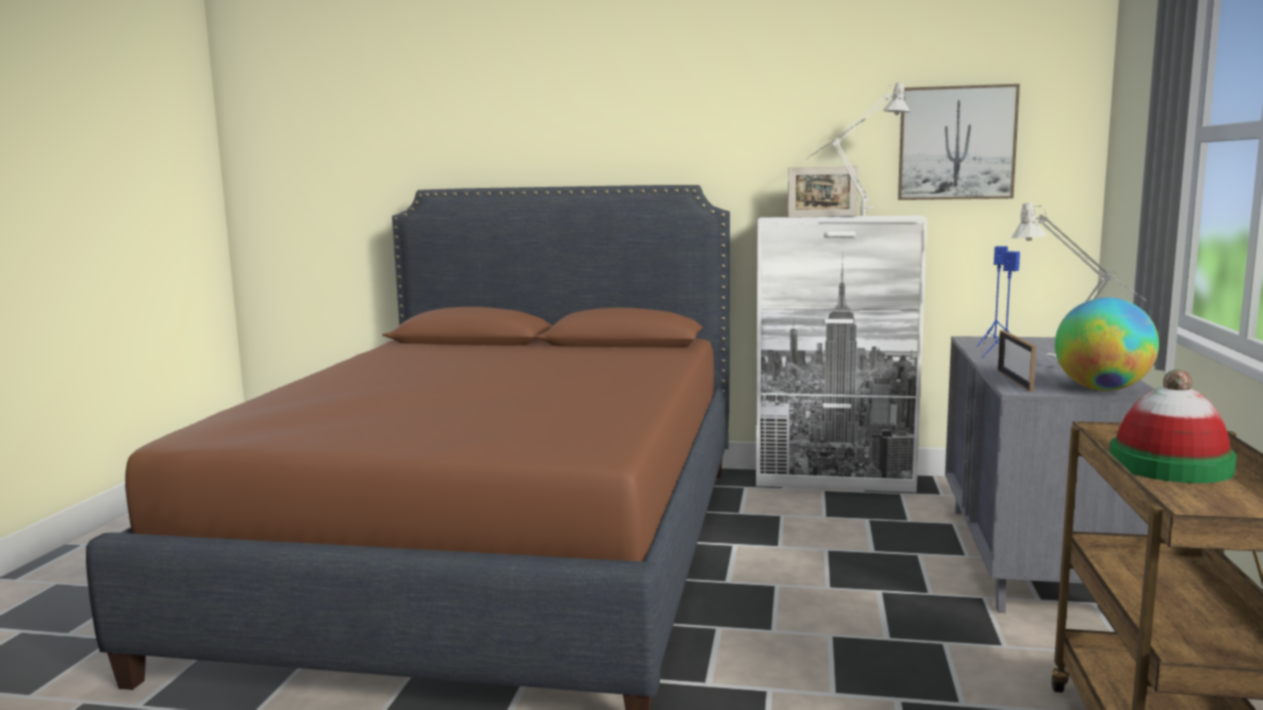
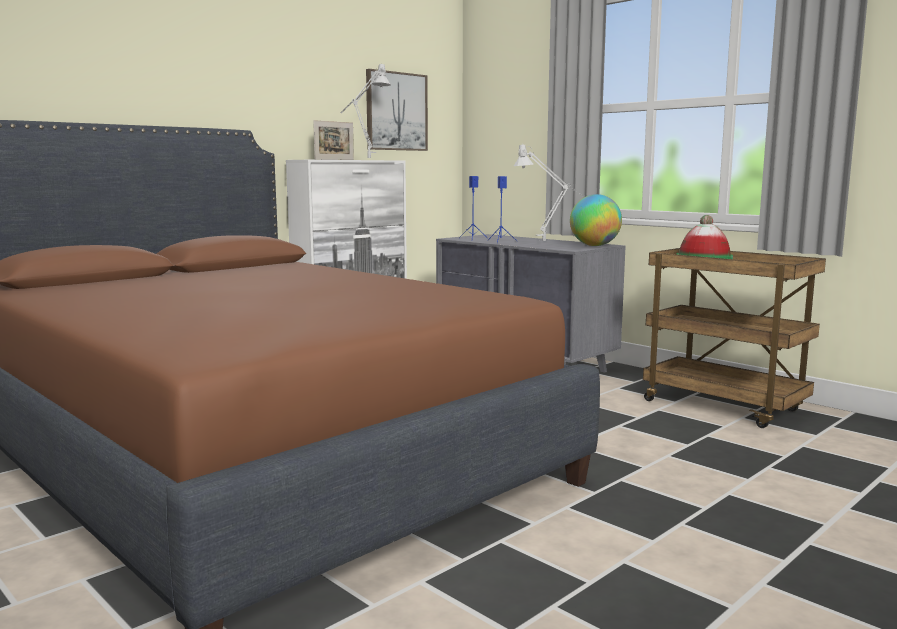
camera: 55 degrees left, 0 degrees up
(1014, 380) = (554, 247): picture frame -> none

